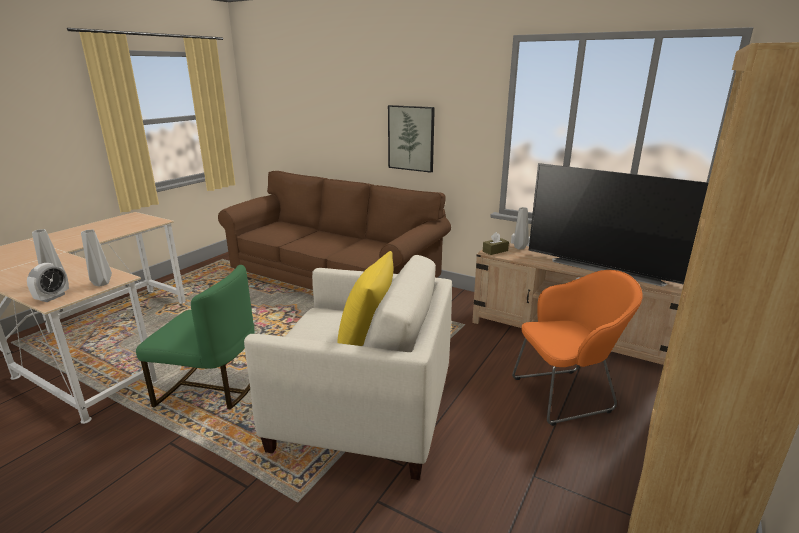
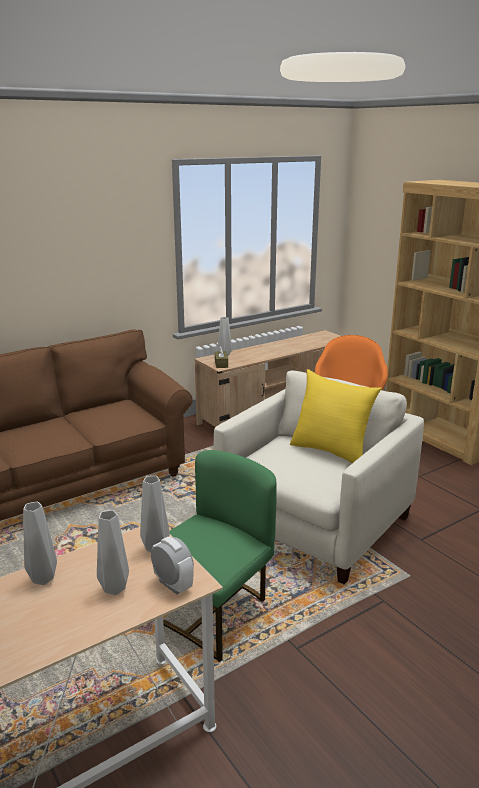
camera: 65 degrees left, 0 degrees up
(72, 265) = (42, 579): none -> grey vase
(411, 138) = (74, 278): picture -> none
(608, 269) = (294, 344): television -> none

